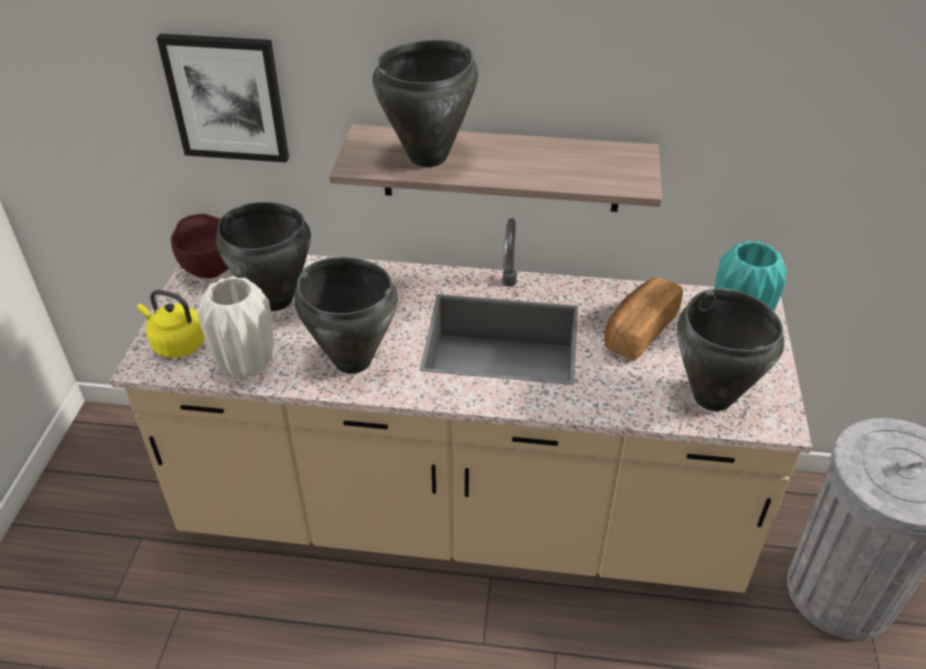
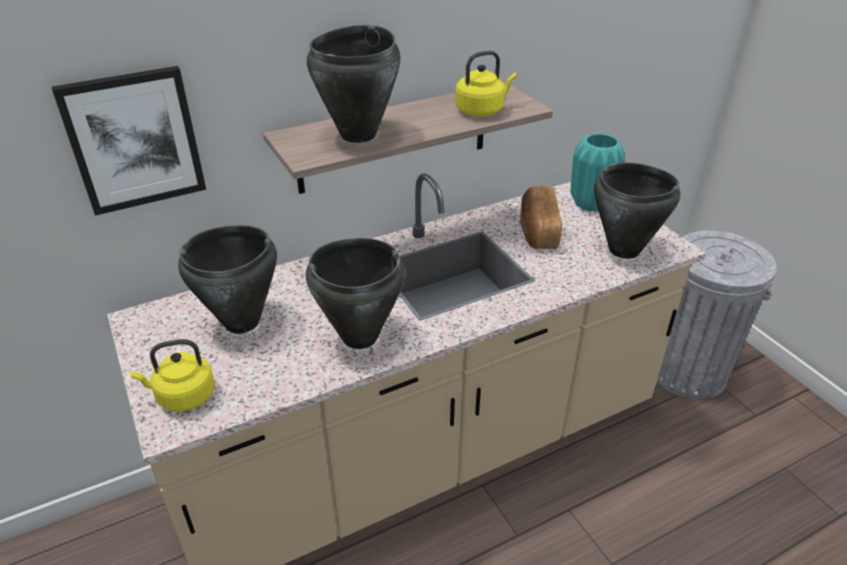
camera: 35 degrees left, 5 degrees down
(210, 270) = (152, 324): brown bowl -> none
(246, 363) = (268, 381): white vase -> none
(582, 171) = (482, 110): none -> yellow kettle

